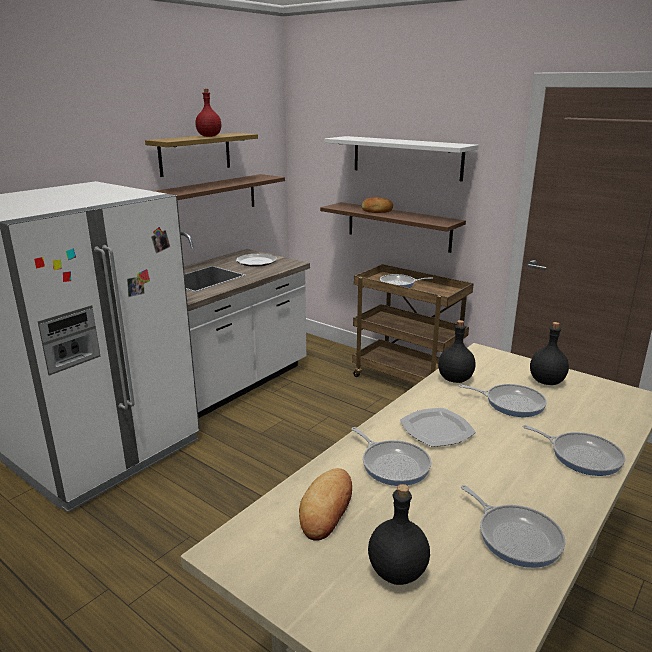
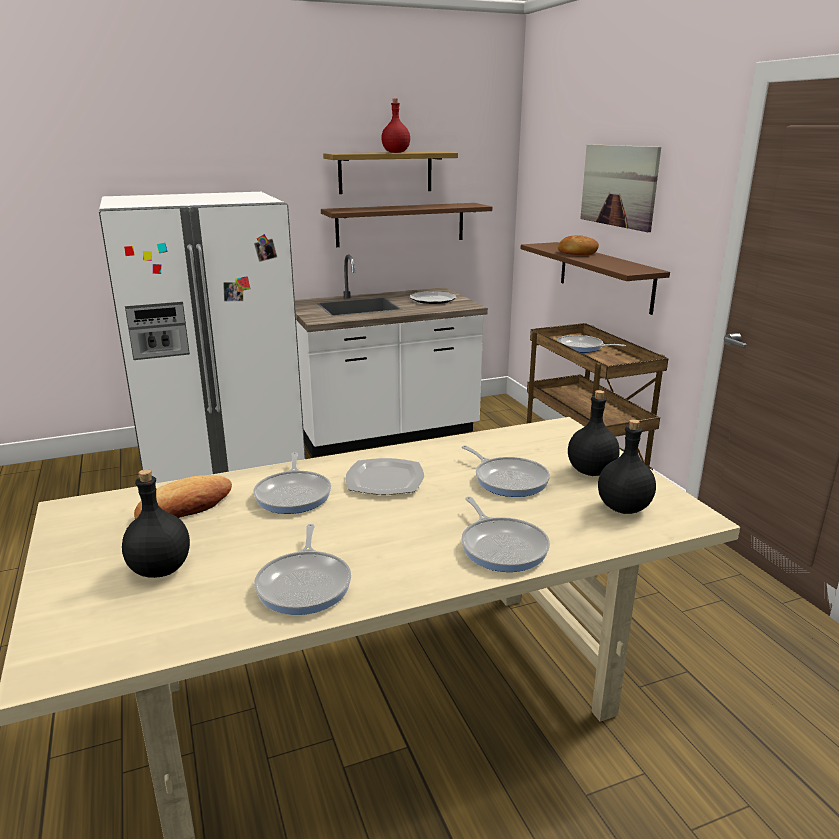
camera: 30 degrees right, 0 degrees up
(406, 157) = (618, 186): white shelf -> picture
(454, 379) = (483, 443): black bottle -> black bottle (623, 507)

